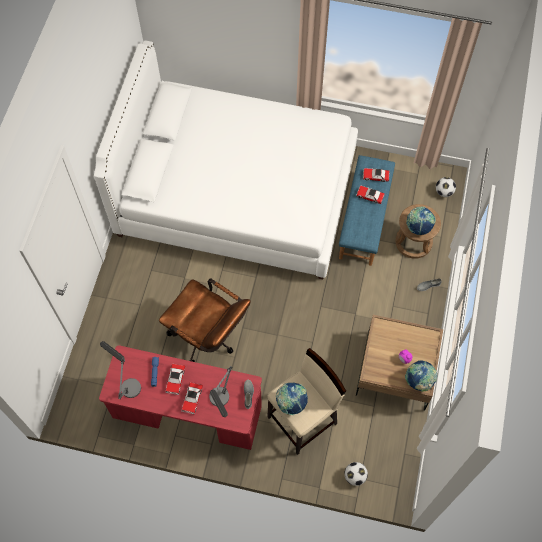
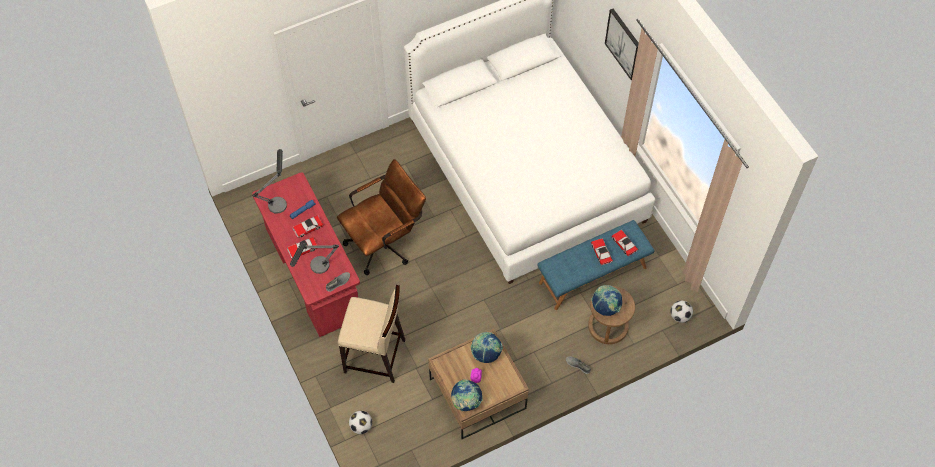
camera: 50 degrees right, 5 degrees down
(208, 337) = (385, 242): brown office chair -> brown office chair turned 120 degrees counterclockwise
(266, 26) = (623, 43): none -> picture
(291, 403) = (357, 316): globe -> globe (486, 354)

